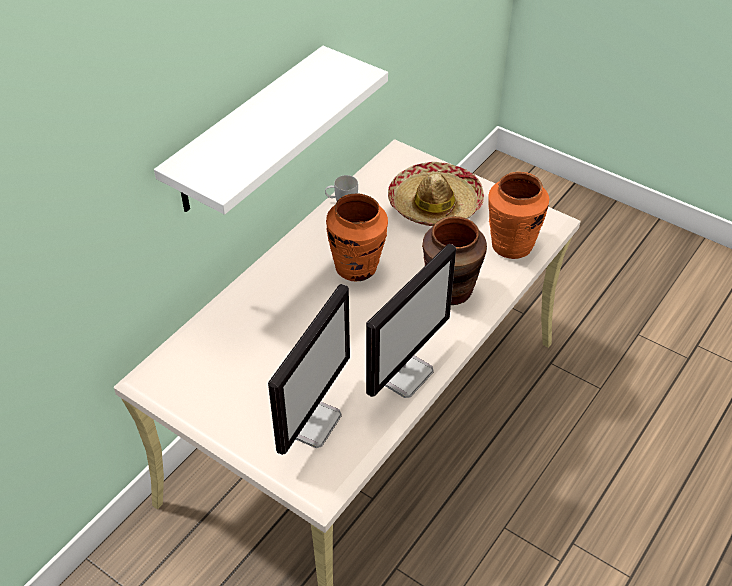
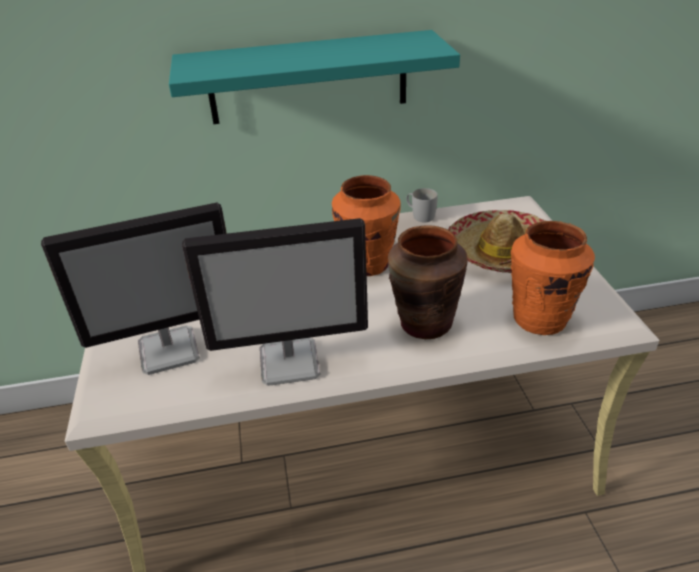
camera: 45 degrees right, 10 degrees down
(247, 131) = (308, 78): white shelf -> turquoise shelf

